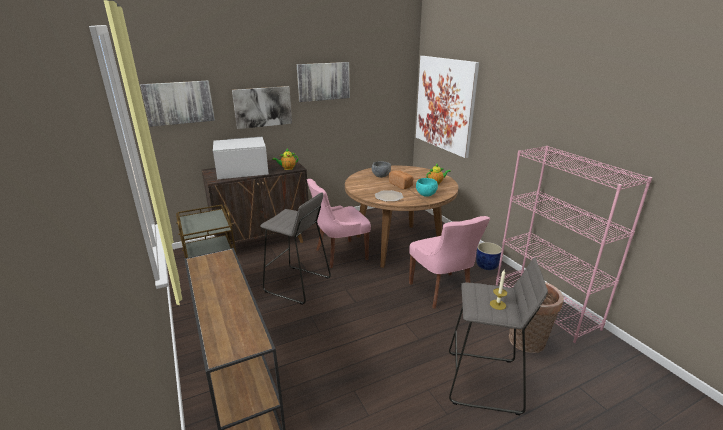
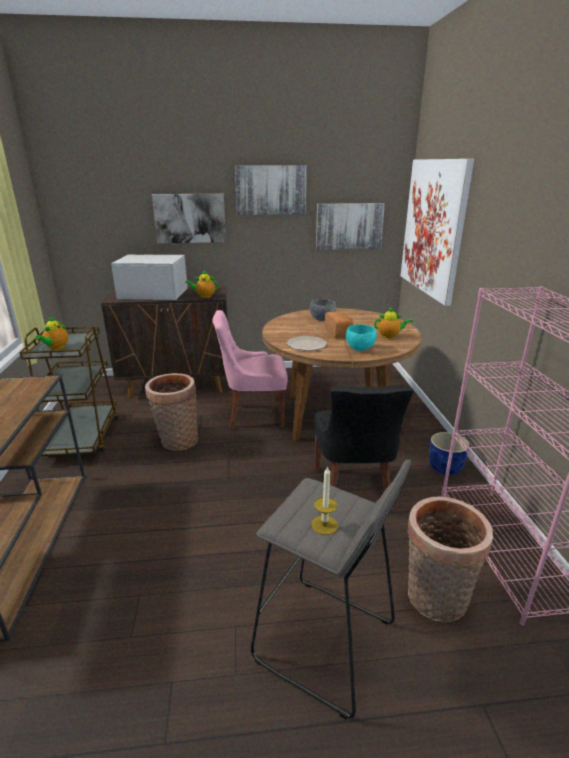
camera: 20 degrees right, 0 degrees up
(179, 103) = (90, 206): picture -> picture (349, 226)
(203, 227) = (56, 348): none -> teapot
(297, 285) = (177, 441): grey stool -> basket
(442, 291) = (353, 489): pink chair -> black chair

